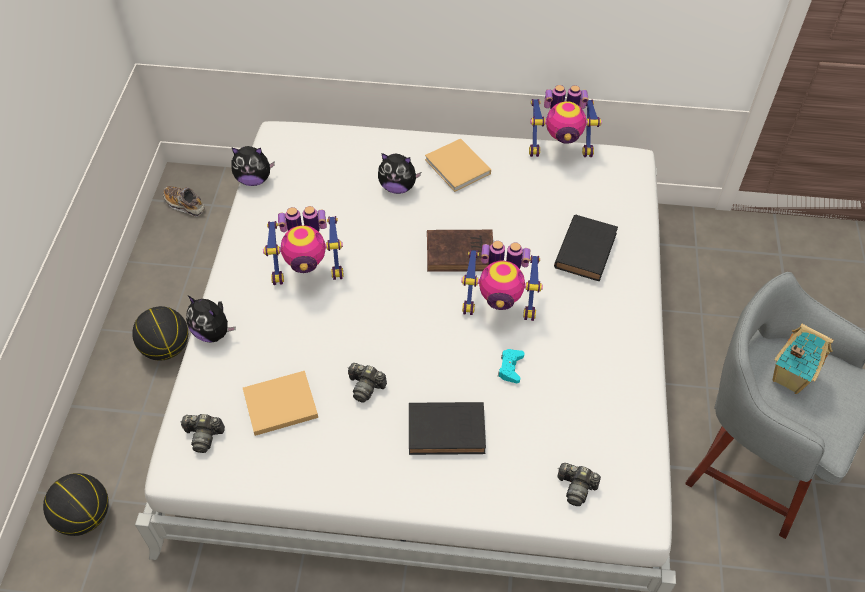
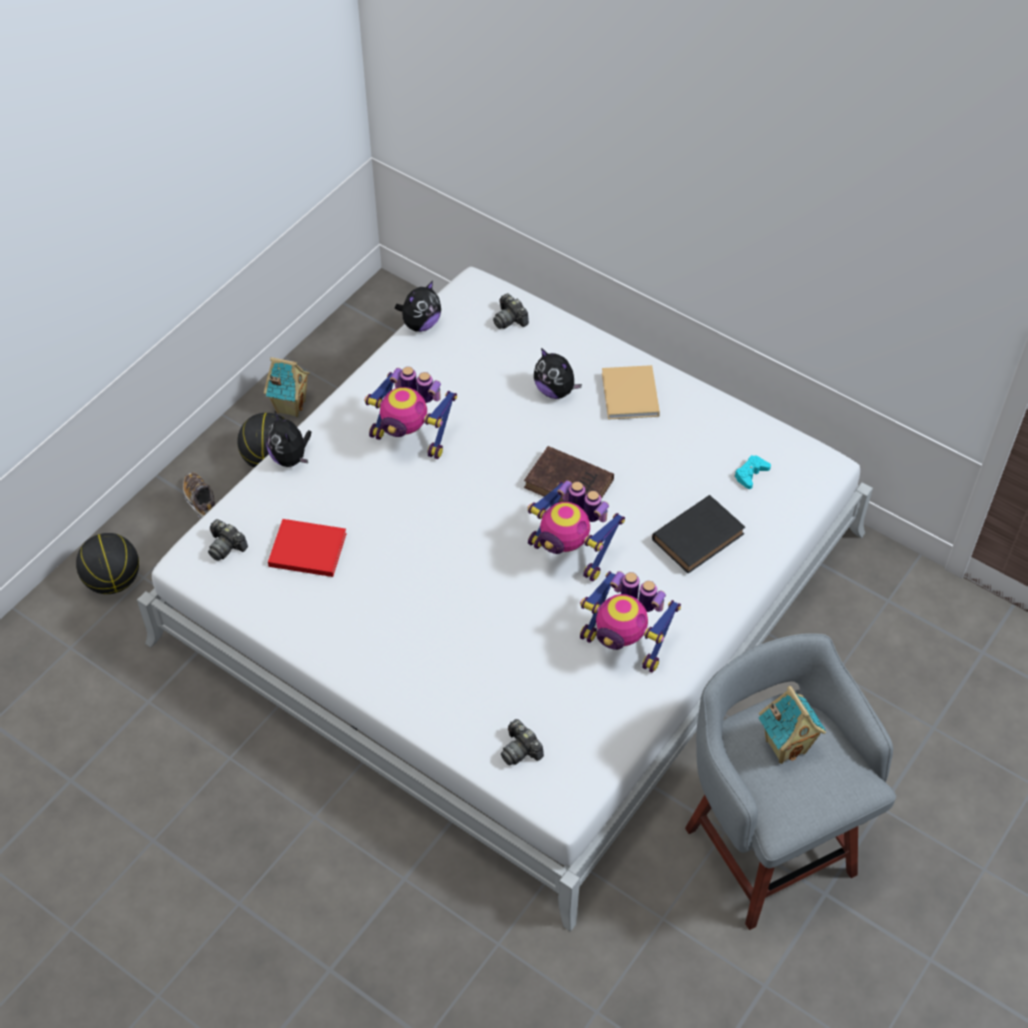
camera: 30 degrees right, 0 degrees up
(157, 298) = (290, 406): none -> toy house
(184, 205) = (371, 321): shoe -> shoe (201, 502)
(254, 179) = (420, 324): plush toy -> plush toy turned 75 degrees counterclockwise
(278, 405) = (305, 549): beige book -> red book
(365, 387) = (392, 569): camera -> camera (510, 319)
(449, 430) = (440, 644): black book -> none
(510, 368) = (539, 615): turquoise game controller -> turquoise game controller (751, 474)
(560, 148) = (753, 420): toy robot -> toy robot (624, 644)

